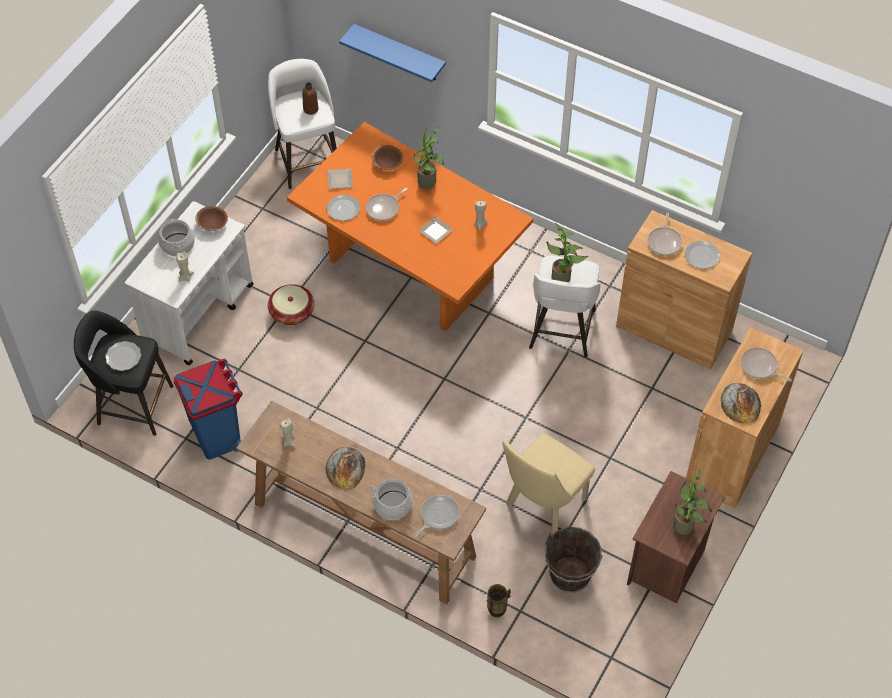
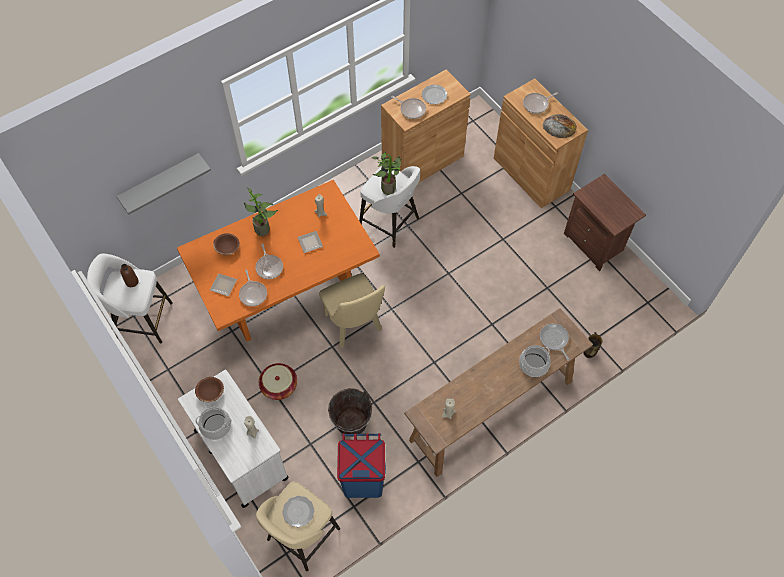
camera: 65 degrees left, 5 degrees up
(132, 404) = (301, 536): black stool -> beige stool
(344, 209) = (253, 293): plate -> frying pan
(345, 467) = (488, 383): bread -> none
(399, 53) = (161, 182): blue shelf -> grey shelf
(542, 507) = (522, 293): beige chair -> beige chair (355, 326)
(569, 575) = (579, 299): brown bucket -> brown bucket (351, 423)
(686, 527) = (618, 203): potted plant -> none

